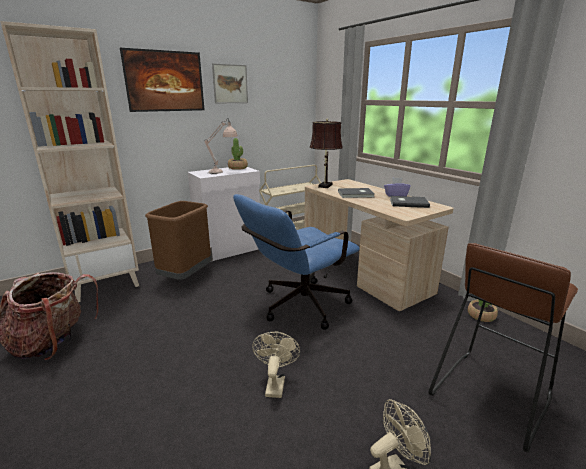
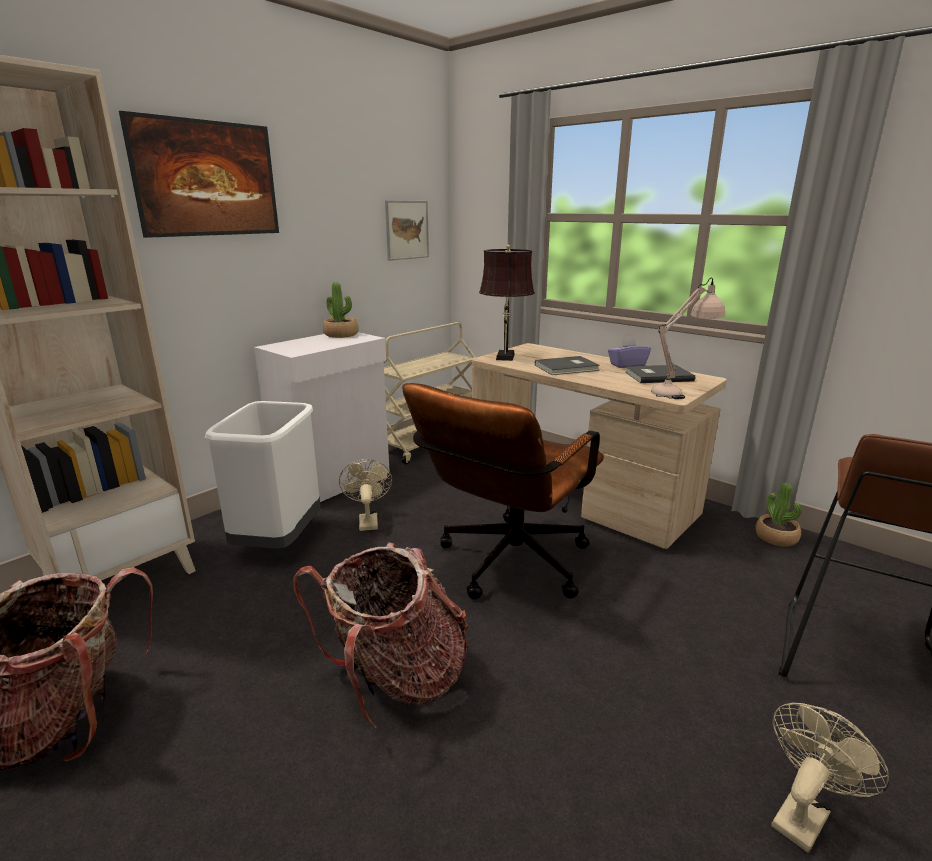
camera: 15 degrees left, 0 degrees up
(185, 276) = (278, 539): brown trash can -> white trash can
(207, 353) = (396, 679): none -> backpack
(223, 172) = (322, 343): beige table lamp -> beige table lamp (681, 391)
(230, 84) = (319, 185): picture -> picture (407, 230)
(275, 383) = (544, 709): beige fan -> beige fan (367, 520)
(297, 307) = (506, 566): blue office chair -> brown office chair

